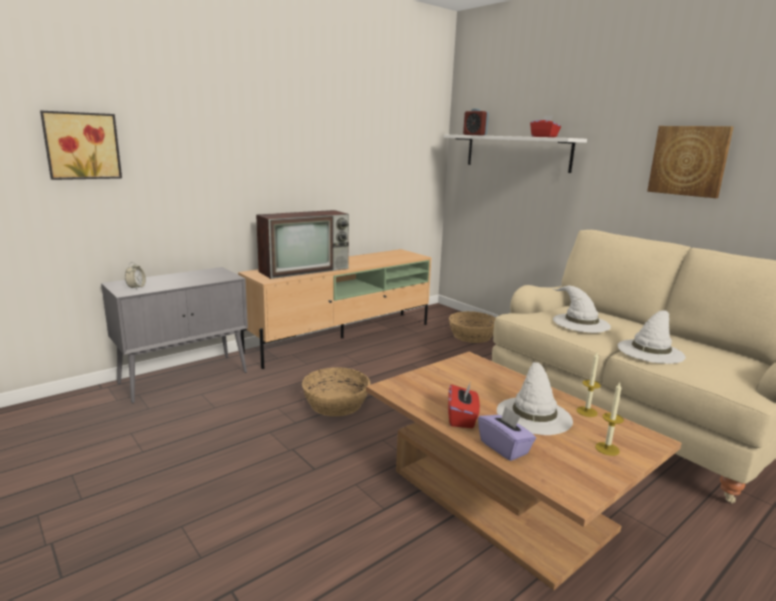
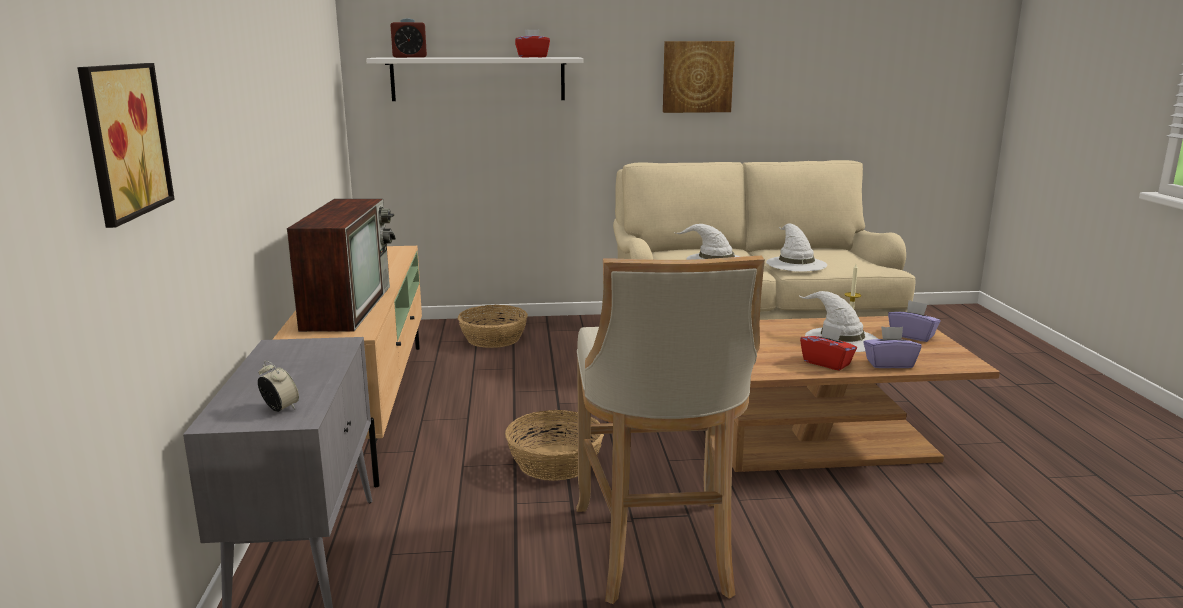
camera: 55 degrees left, 0 degrees up
(257, 470) = (658, 553): none -> beige stool
(607, 449) = (912, 336): candle -> purple tissue box

